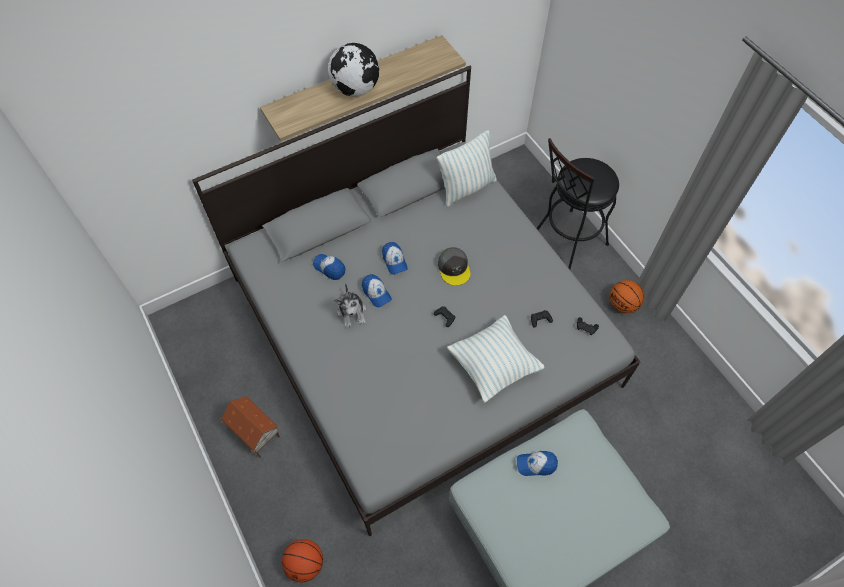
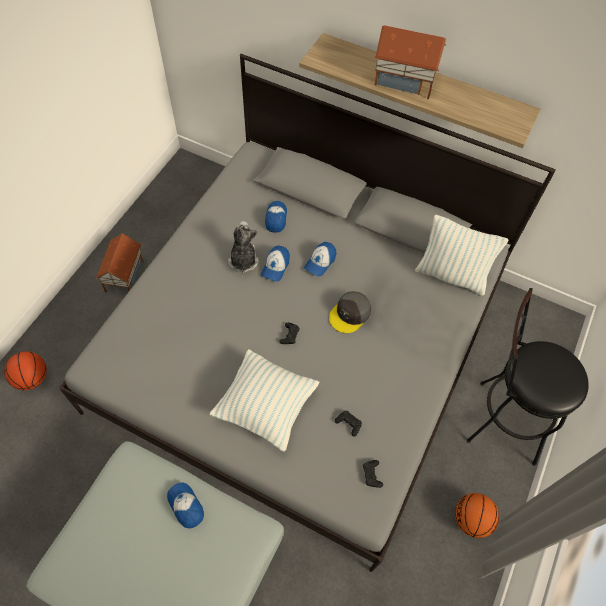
camera: 55 degrees right, 0 degrees up
(352, 312) = (243, 260): plush toy -> plush toy turned 135 degrees clockwise
(356, 89) = (404, 82): globe -> toy house

